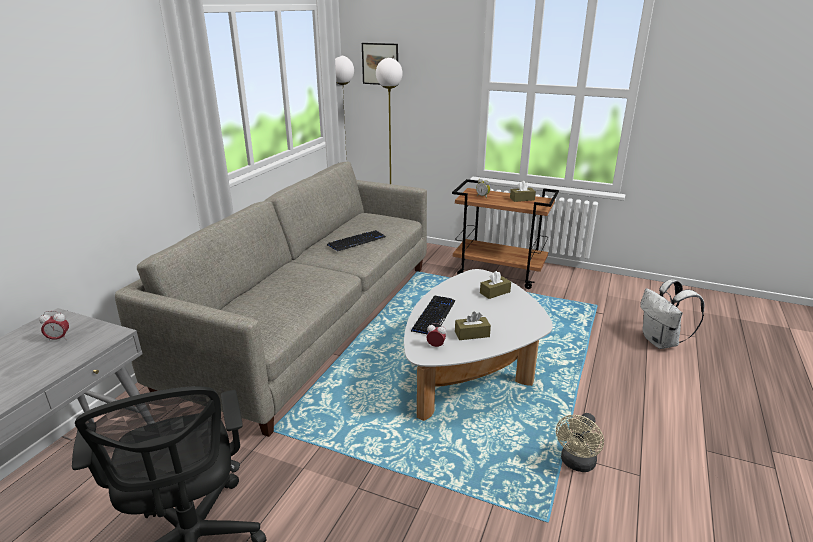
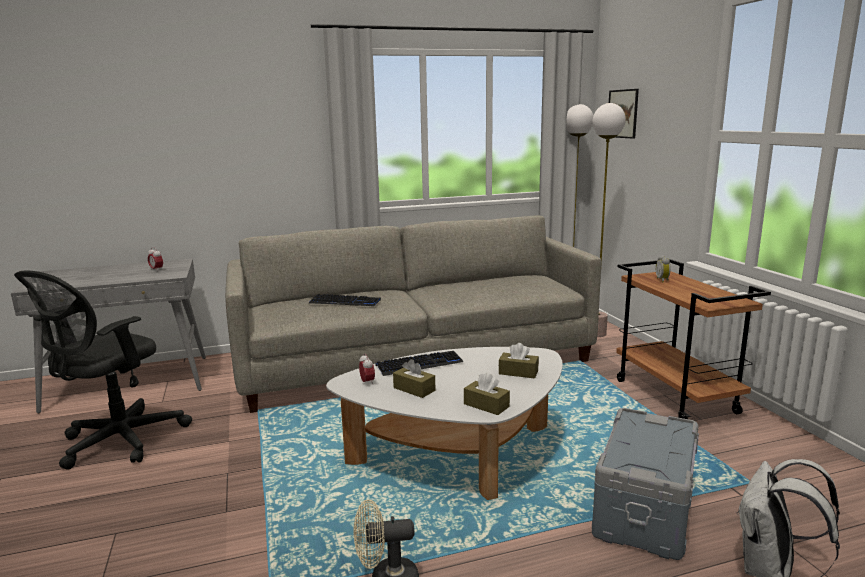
camera: 50 degrees right, 10 degrees down
(357, 241) = (474, 290): keyboard -> keyboard (345, 302)
(522, 199) = (709, 293): brown tissue box -> brown tissue box (486, 405)
(590, 344) = (645, 510): none -> grey storage box

